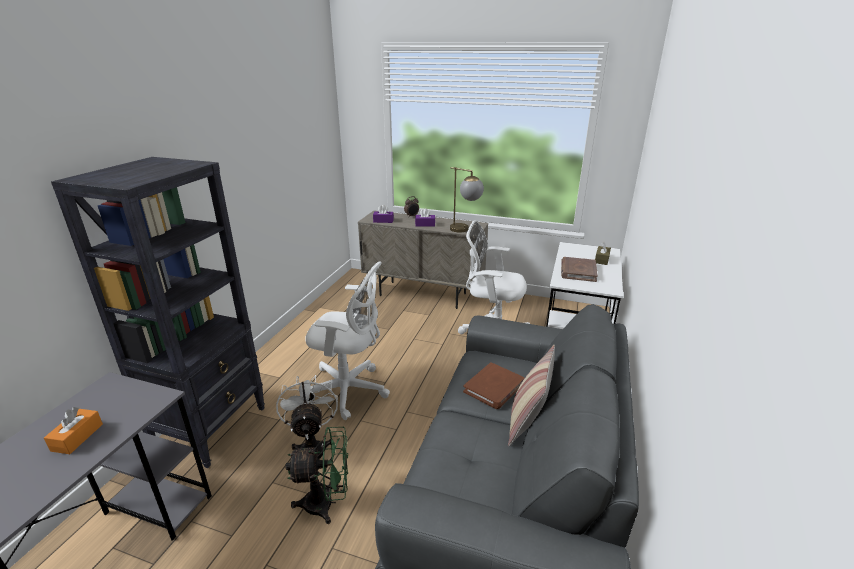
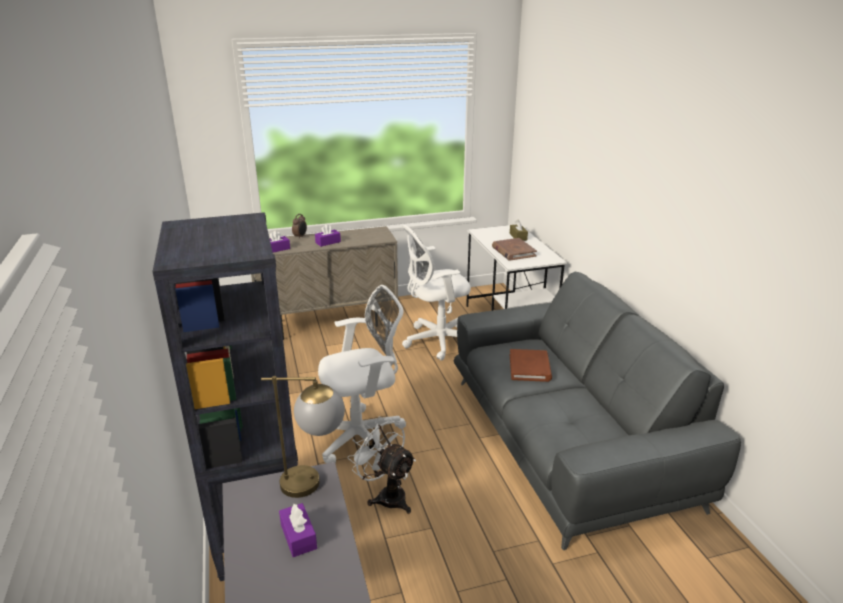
camera: 35 degrees left, 0 degrees up
(77, 437) = (298, 536): orange tissue box -> purple tissue box
(327, 503) = (452, 526): green fan -> none
(465, 230) = (376, 238): table lamp -> table lamp (315, 483)
(527, 422) = (577, 381): pillow -> none

